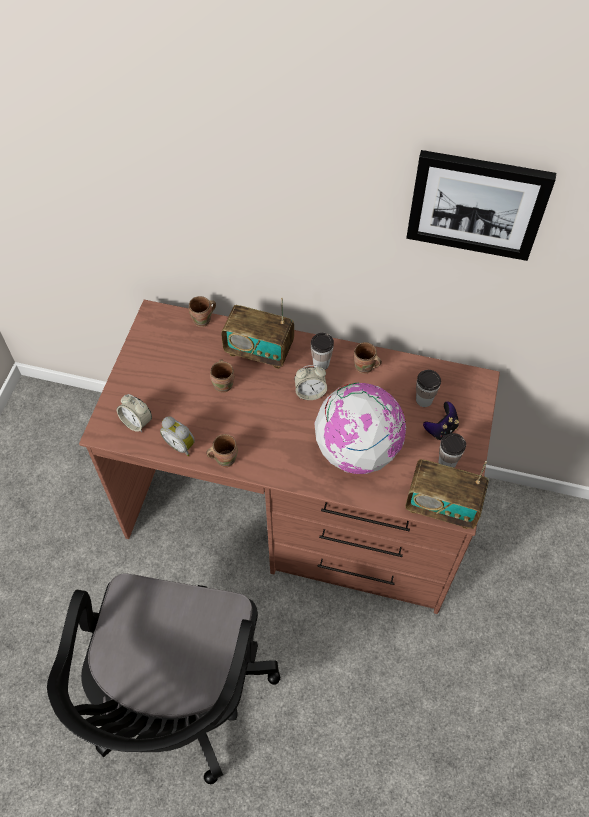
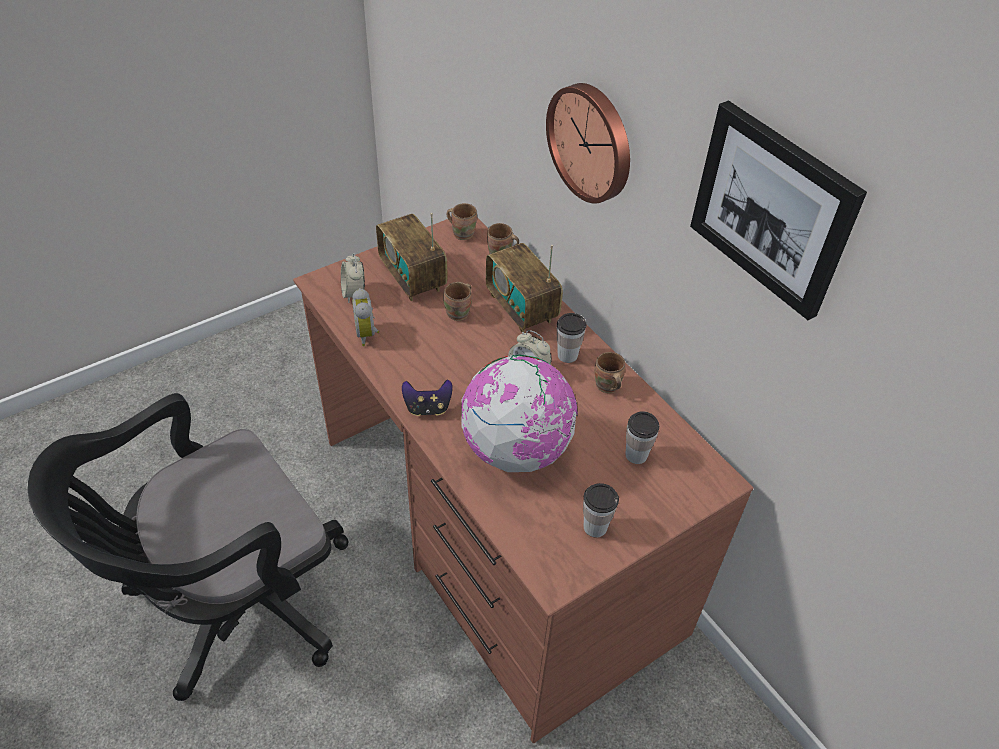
camera: 40 degrees right, 10 degrees down
(224, 458) = (390, 369): brown mug -> brown mug (463, 233)
(280, 211) = (592, 142): none -> wall clock
(441, 429) = (624, 493): game controller -> game controller (427, 408)
(442, 506) = (543, 561): radio -> radio (413, 277)

